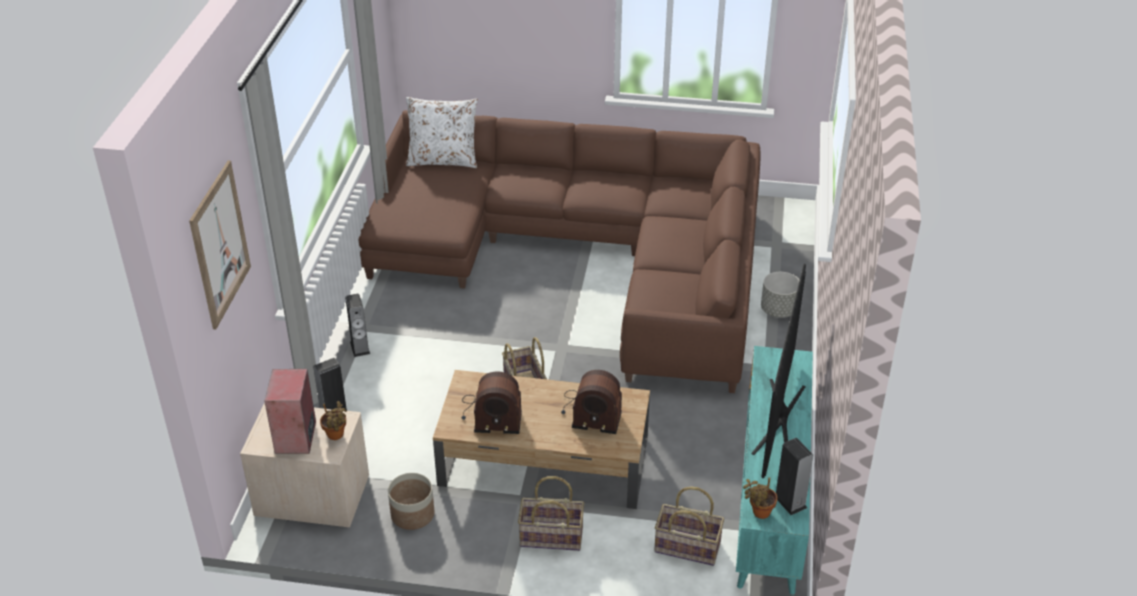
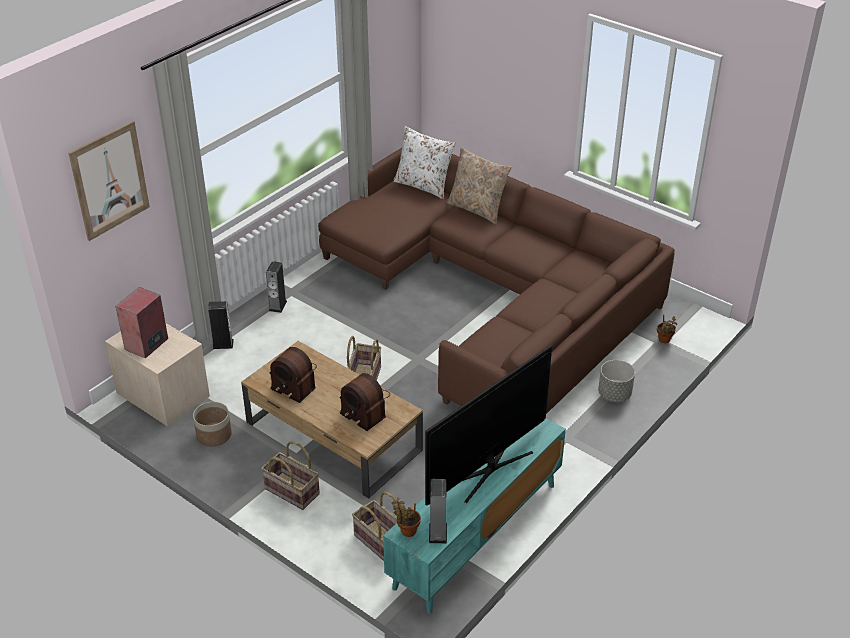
camera: 30 degrees right, 0 degrees up
(336, 436) = (171, 353): potted plant -> potted plant (664, 340)
(522, 167) = (477, 209): none -> beige pillow

